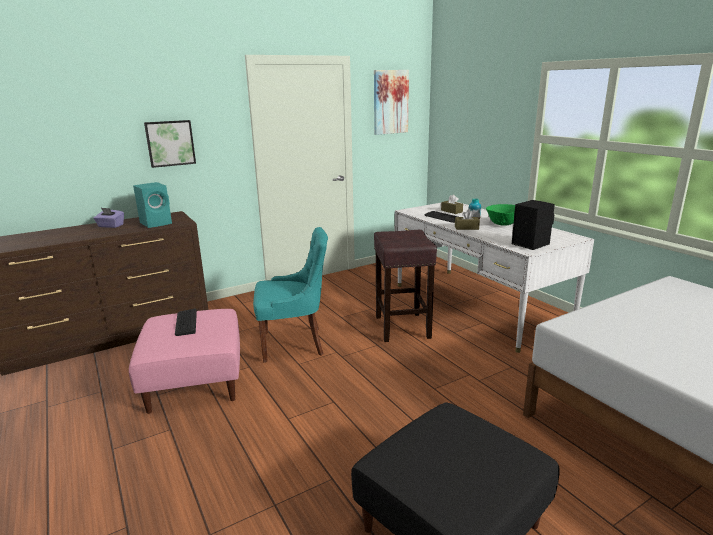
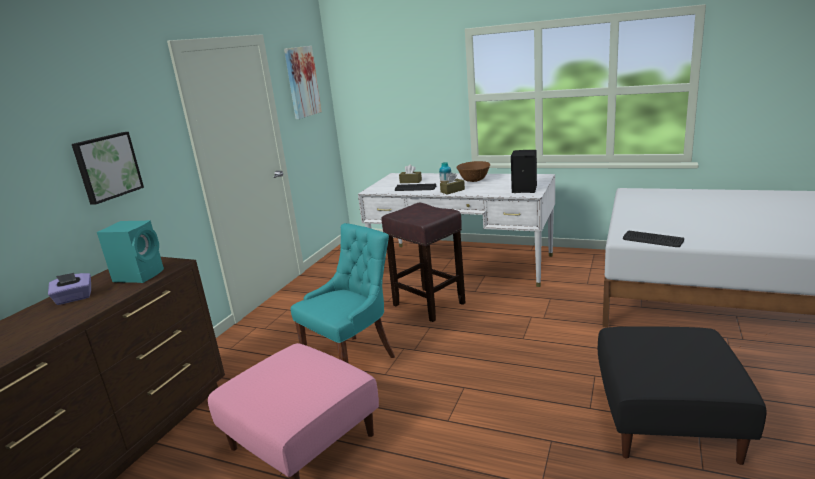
camera: 35 degrees left, 0 degrees up
(186, 323) = (276, 375): keyboard -> keyboard (652, 240)
(503, 224) = (474, 181): green bowl -> brown bowl

